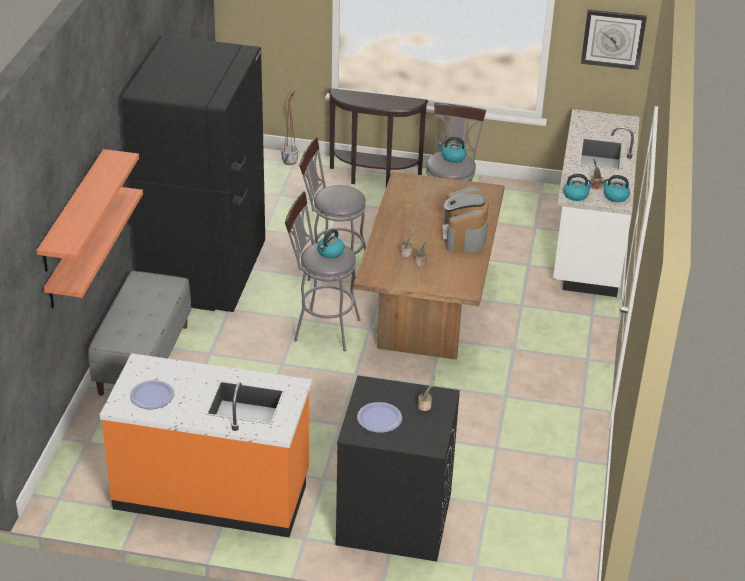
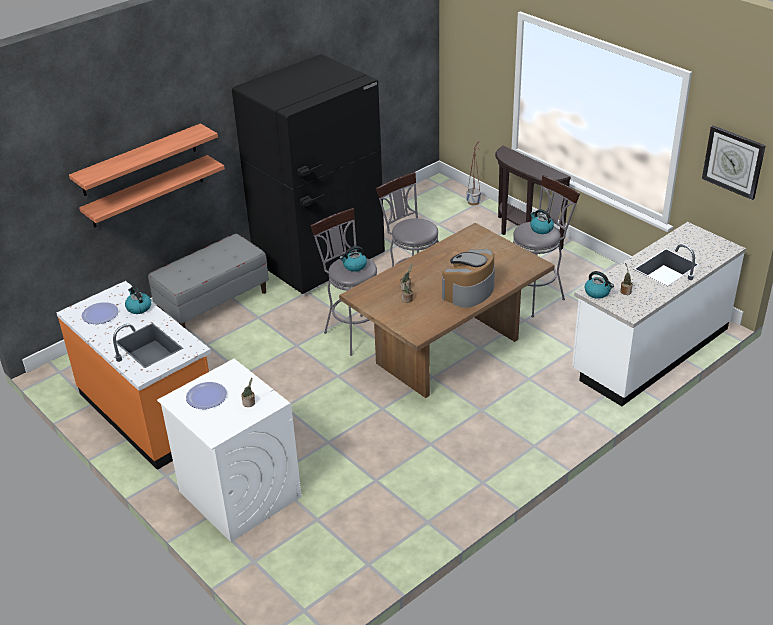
camera: 40 degrees right, 0 degrees up
(393, 518) = (239, 494): black washing machine -> white washing machine
(615, 196) = (632, 306): kettle -> kettle (138, 307)

